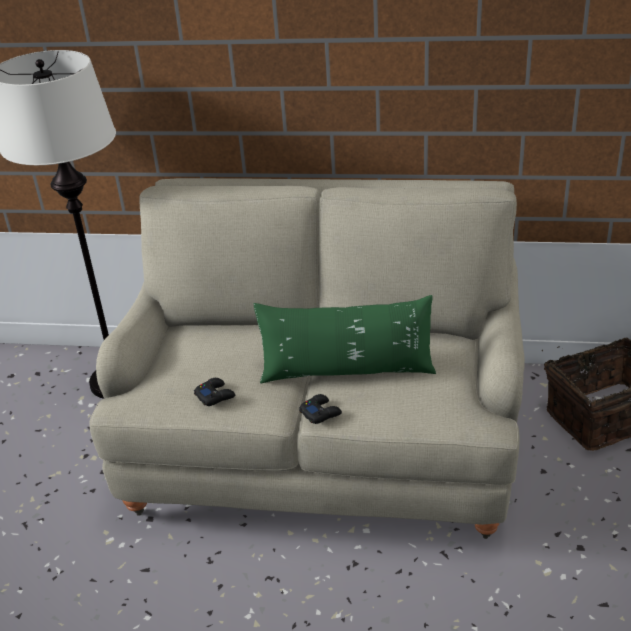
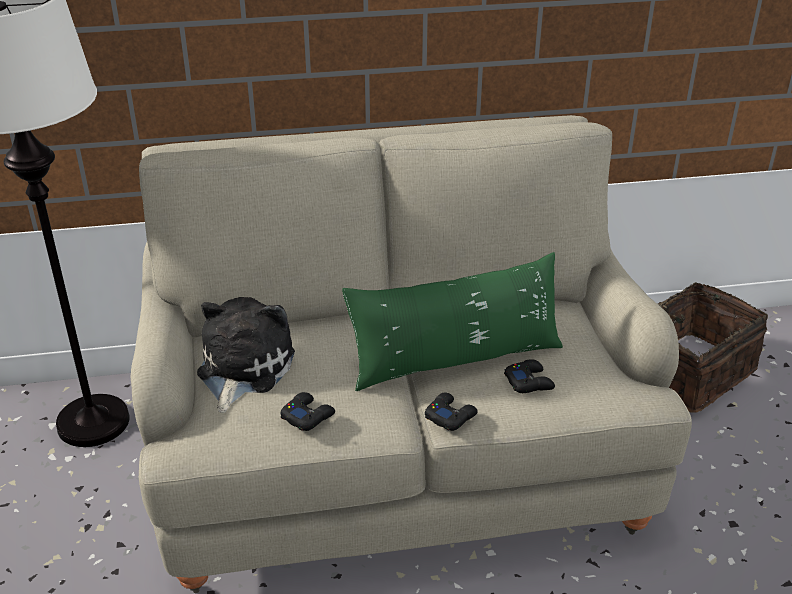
camera: 20 degrees left, 0 degrees up
(186, 354) = (242, 368): none -> plush toy
(394, 396) = (529, 382): none -> black game controller

